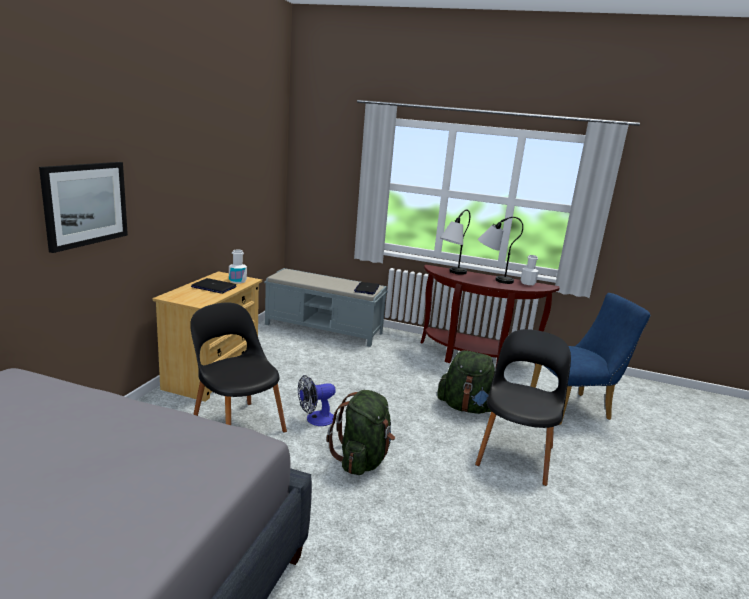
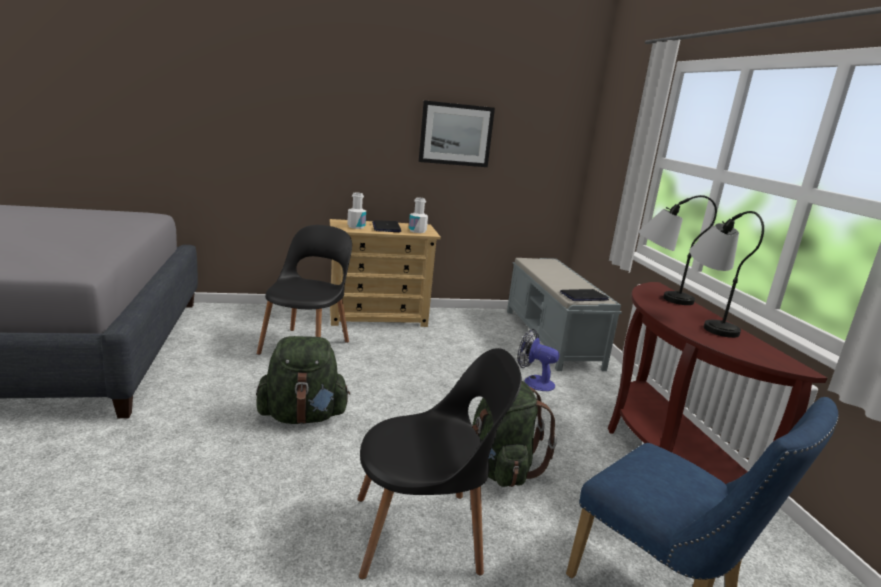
camera: 60 degrees right, 0 degrees up
(85, 204) = (268, 118): picture -> picture (456, 134)
(315, 419) = (354, 376): fan -> fan (533, 382)
(528, 283) = (761, 348): white bottle -> white bottle (356, 226)

